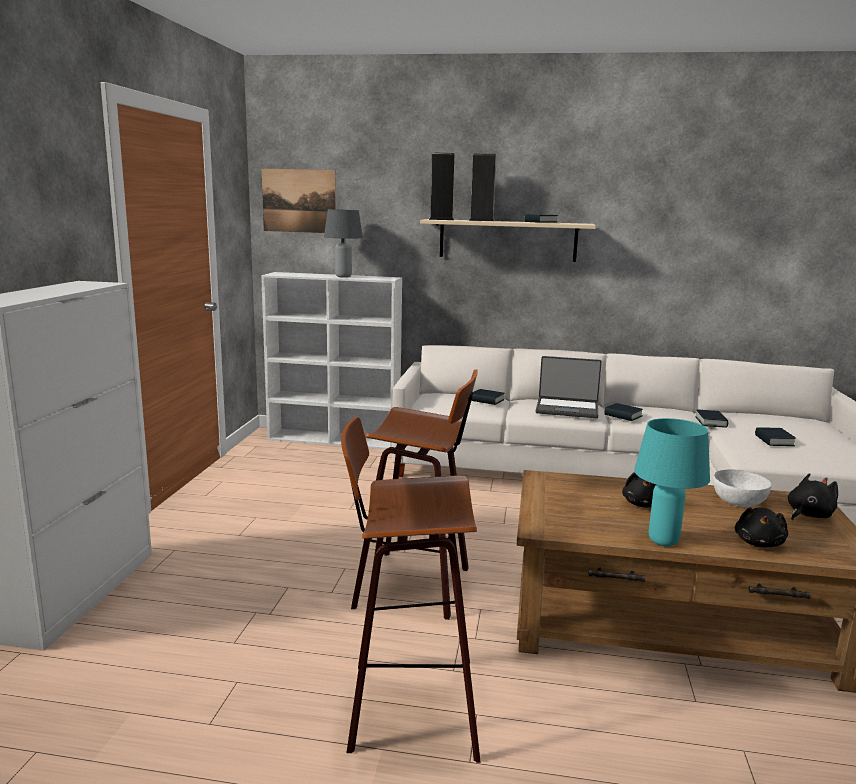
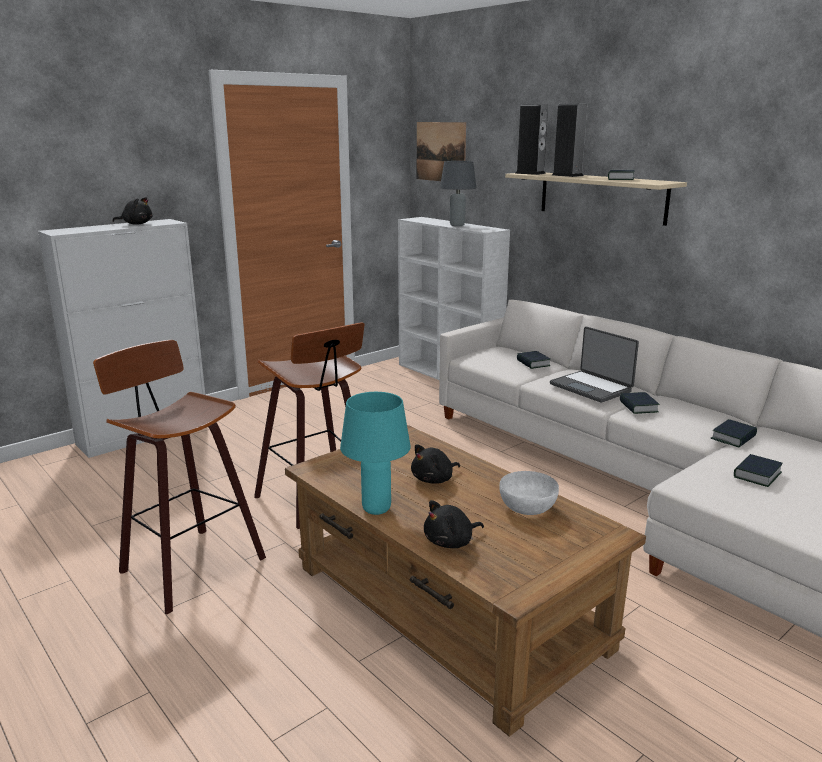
camera: 40 degrees right, 5 degrees up
(808, 515) = (567, 542): black plush toy -> black plush toy (136, 224)

